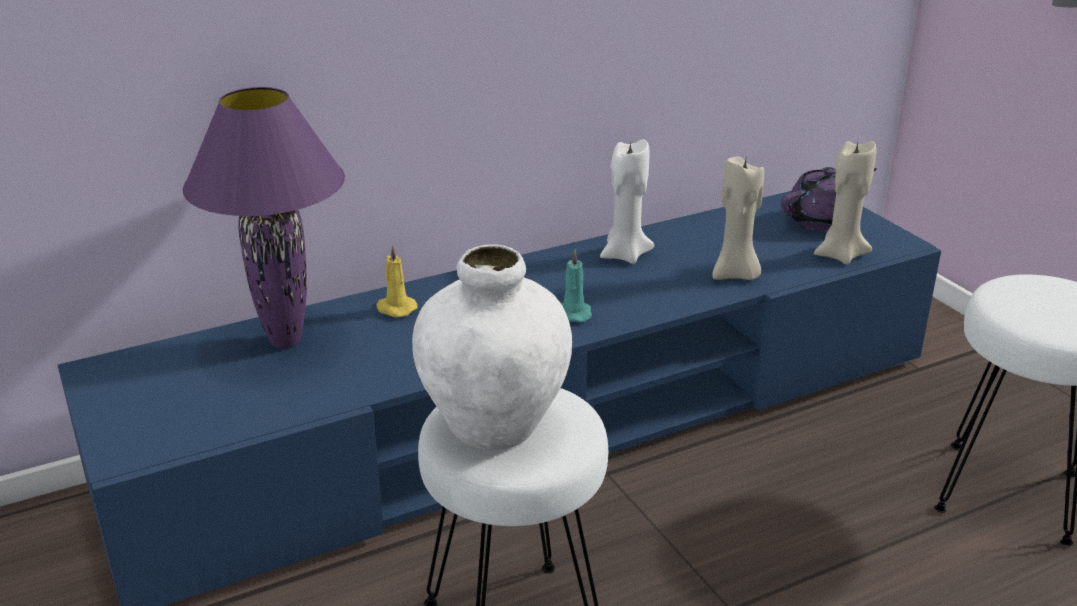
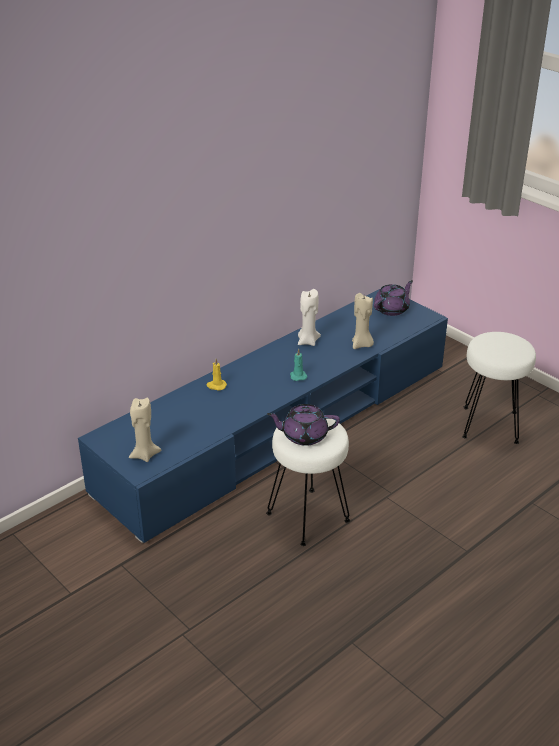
camera: 15 degrees left, 5 degrees up
(283, 342) = (175, 410): purple table lamp -> none
(494, 427) = (304, 435): white vase -> purple teapot
(840, 255) = (404, 327): beige candle -> beige candle (144, 455)

